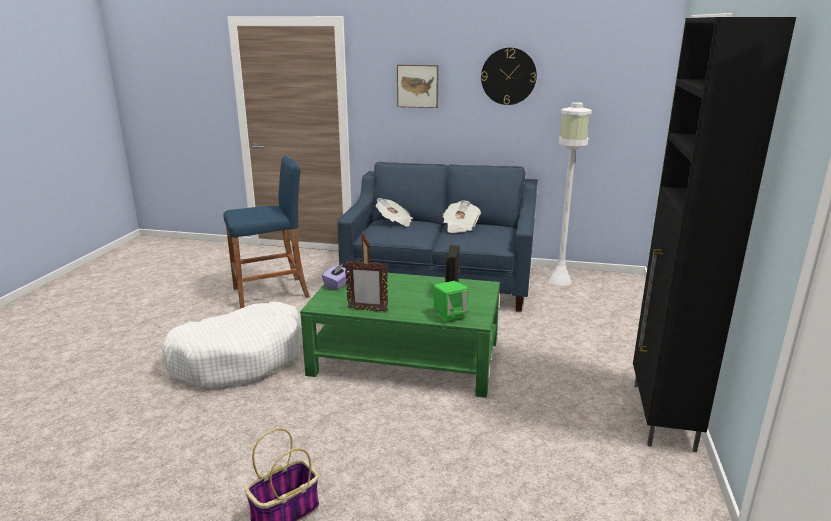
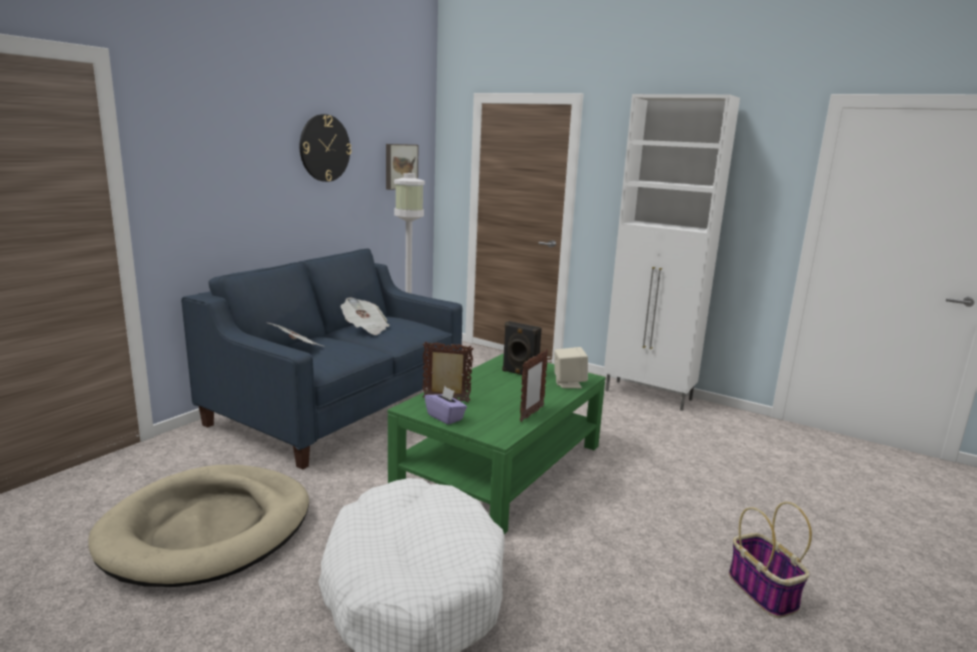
camera: 70 degrees left, 5 degrees down
(270, 293) = (208, 529): blue stool -> beige dog bed
(418, 86) = (230, 162): picture -> picture (400, 166)
(450, 315) = (568, 383): green speaker -> beige speaker
(662, 417) = (649, 395): black cabinet -> white cabinet

